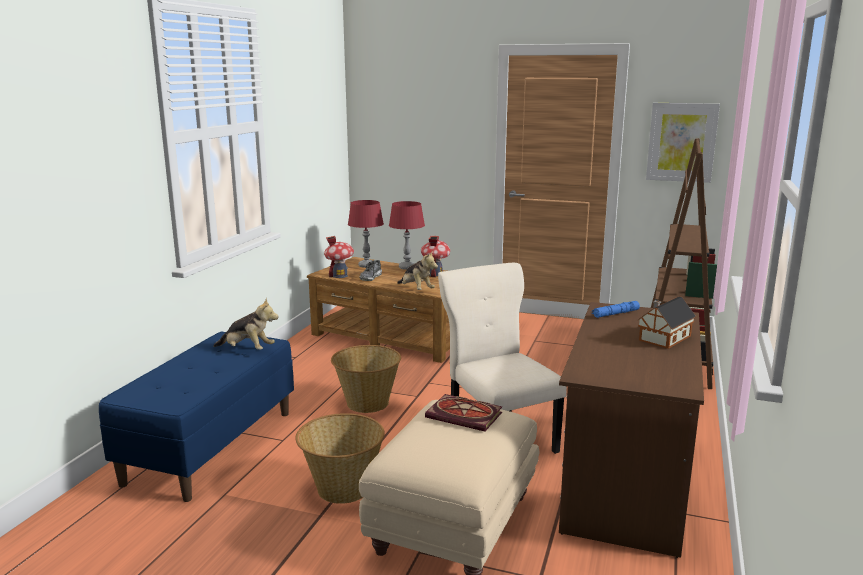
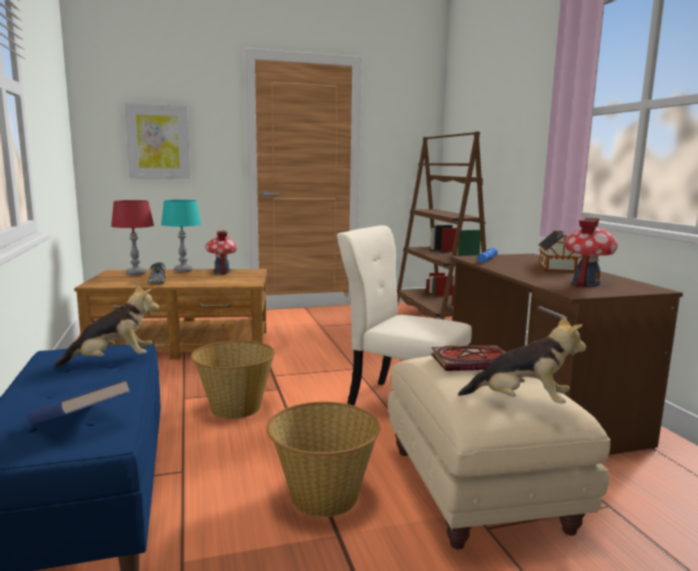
camera: 35 degrees left, 5 degrees down
(177, 390) = (80, 424): none -> blue book
(340, 275) = (118, 283): toy house -> toy house (586, 283)
(407, 267) = (183, 271): red table lamp -> turquoise table lamp
(416, 290) = (226, 284): plush toy -> plush toy (521, 402)
(681, 142) = (405, 143): picture -> picture (158, 142)

